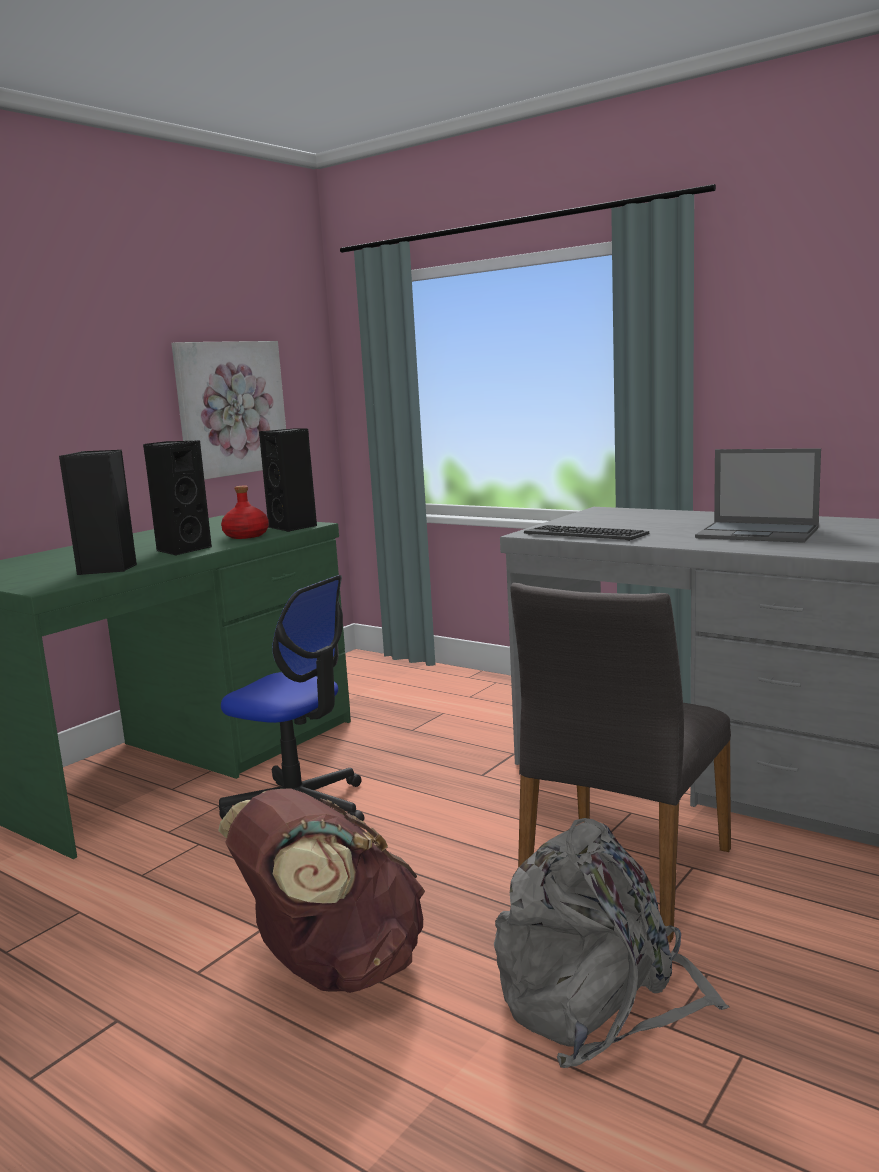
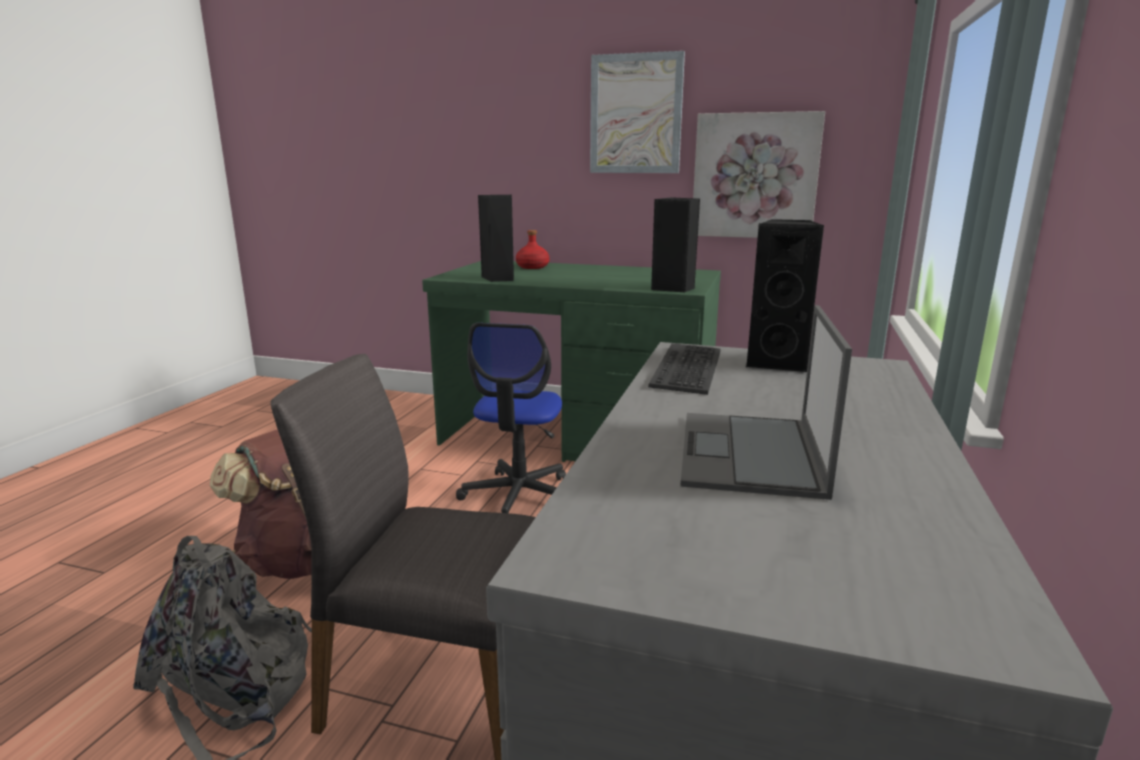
camera: 70 degrees right, 5 degrees up
(104, 343) = (635, 114): none -> picture
(182, 550) = (567, 281): black speaker -> black speaker (777, 362)
(246, 536) = (628, 284): red bottle -> red bottle (533, 267)

